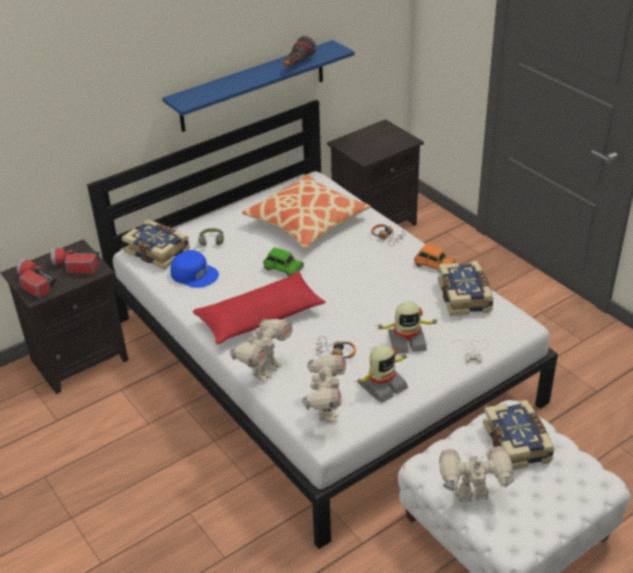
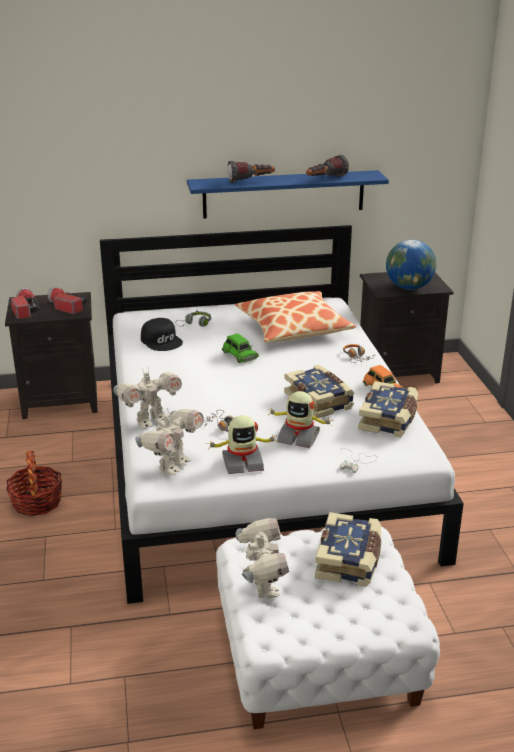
camera: 25 degrees right, 10 degrees down
(150, 481) = (36, 502): none -> basket
(158, 251) = (148, 319): book -> book (319, 401)
(195, 274) = (162, 341): blue cap -> black cap
(229, 85) = (251, 181): none -> flashlight
(260, 317) = (186, 384): red pillow -> none
(383, 147) = (409, 287): none -> globe
(472, 497) = (262, 587): toy robot -> toy robot turned 60 degrees clockwise

